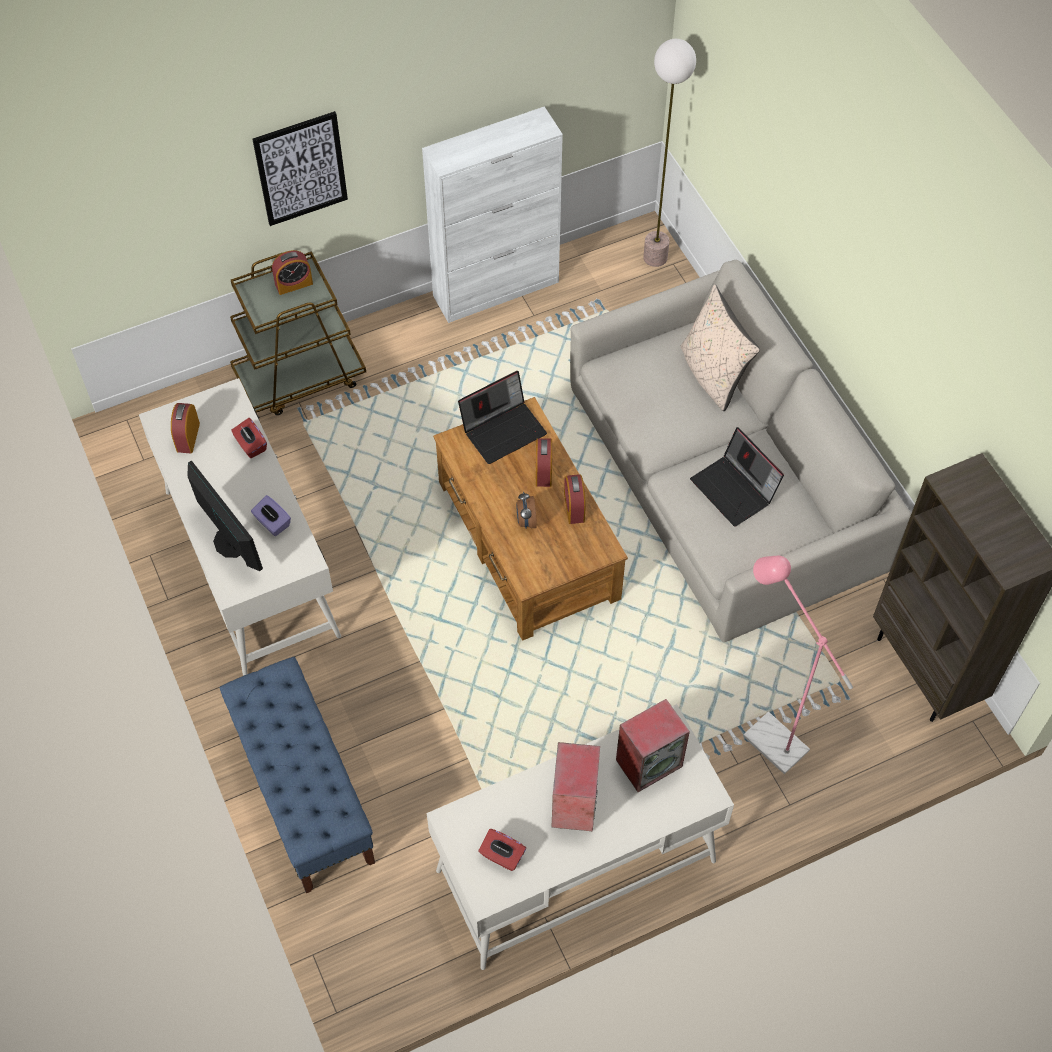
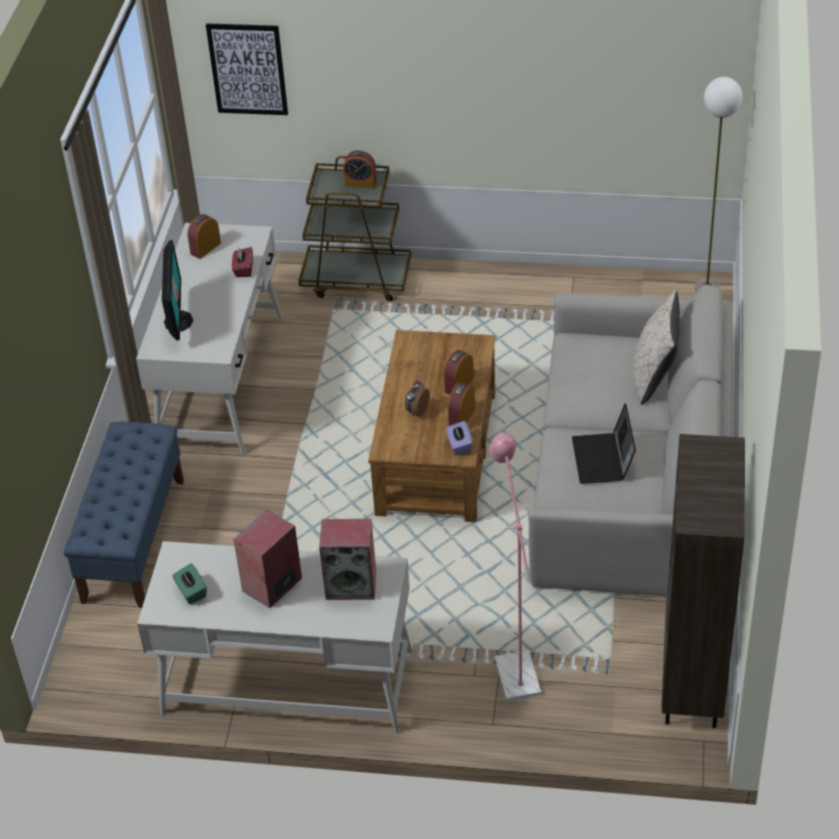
camera: 35 degrees right, 15 degrees down
(272, 523) = (216, 321): purple tissue box -> purple tissue box (459, 445)
(301, 168) = (391, 85): picture -> picture (247, 69)
(496, 289) = (555, 278): white cabinet -> none
(502, 856) = (191, 592): red tissue box -> green tissue box
(503, 429) = (452, 346): laptop -> none

